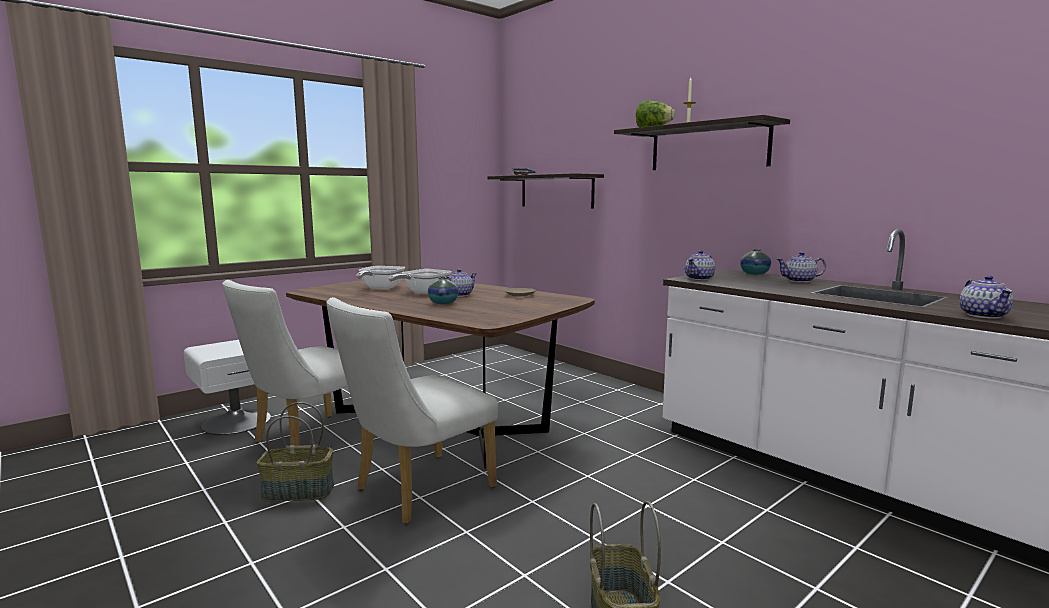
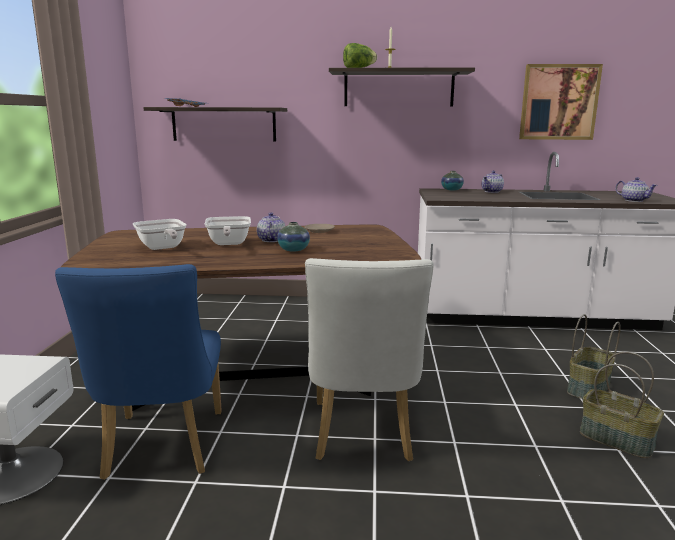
camera: 45 degrees left, 5 degrees up
(297, 492) = (271, 493): basket -> basket (589, 388)
(306, 441) = (162, 450): white chair -> blue chair
(699, 278) = (444, 197): teapot -> none
(930, 154) = (559, 102): none -> picture

